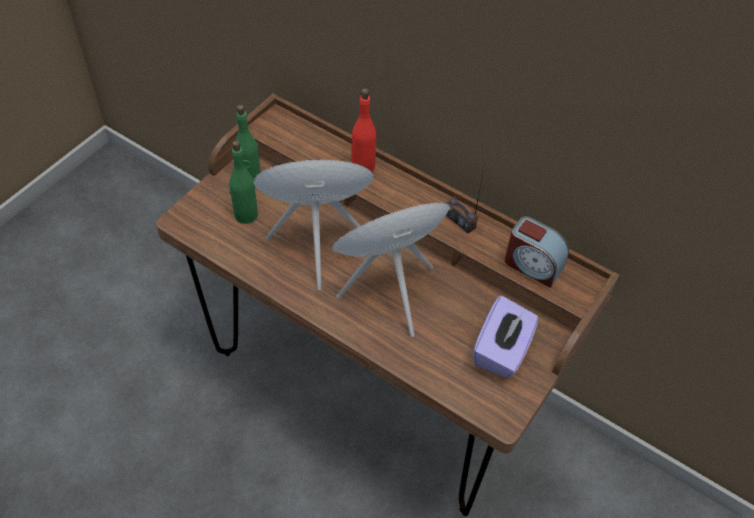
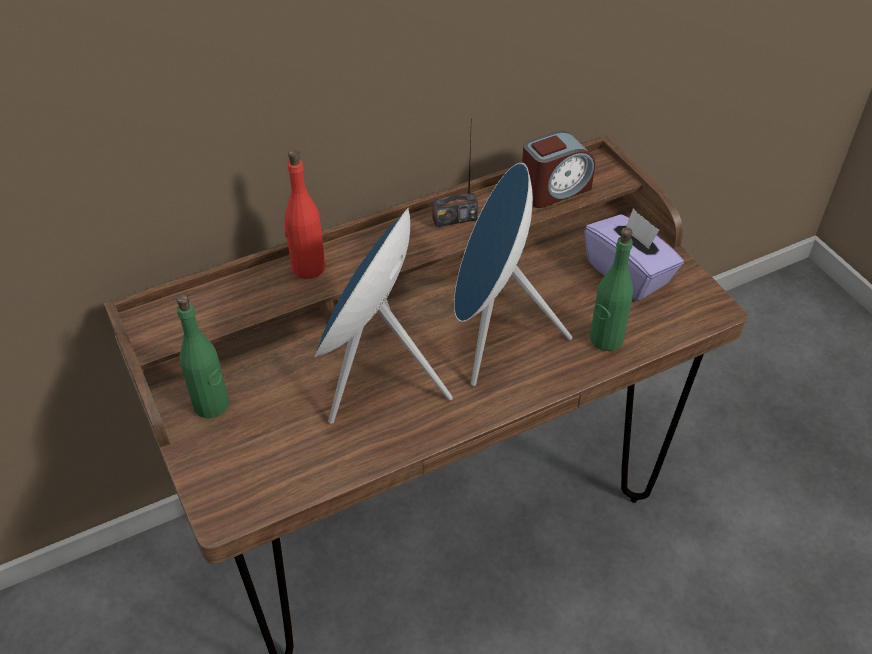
camera: 60 degrees left, 5 degrees down
(245, 215) = (271, 431): green bottle -> green bottle (605, 339)

